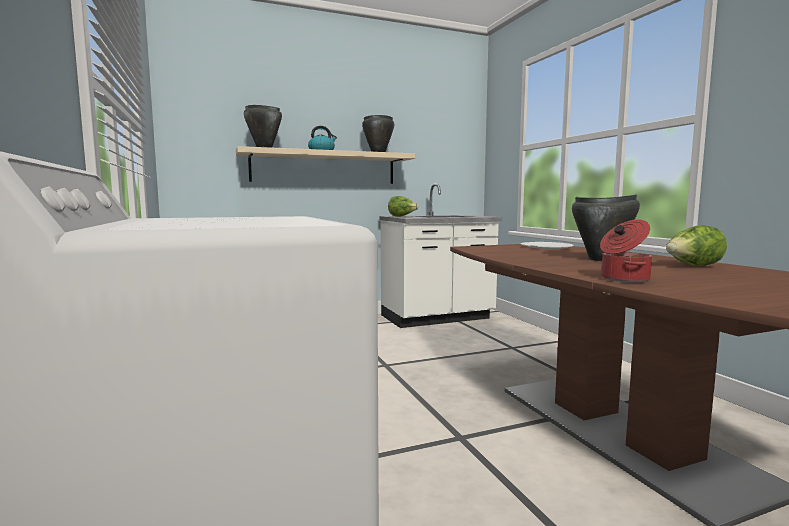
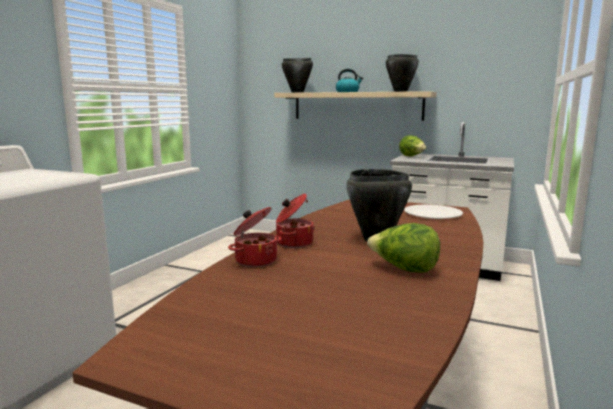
camera: 45 degrees right, 5 degrees up
(579, 268) = (293, 243): none -> cooking pot

